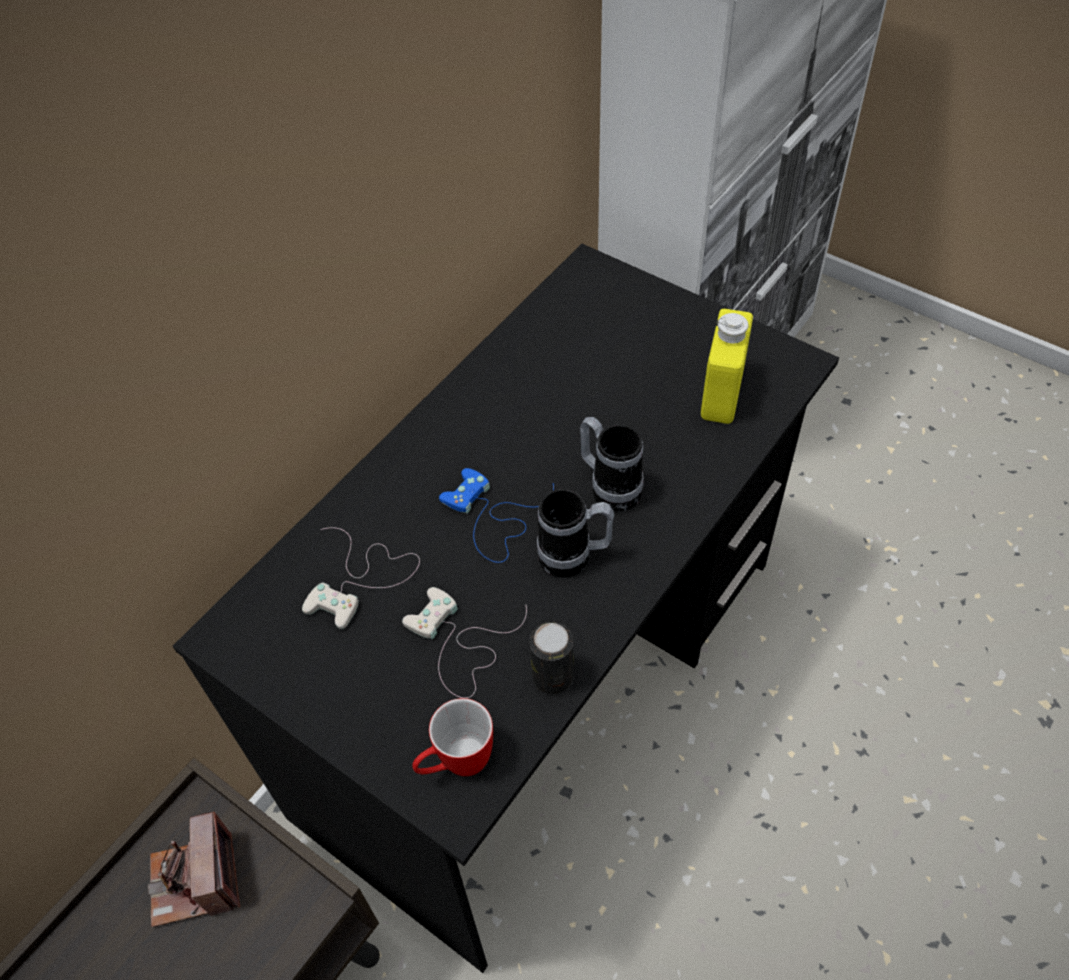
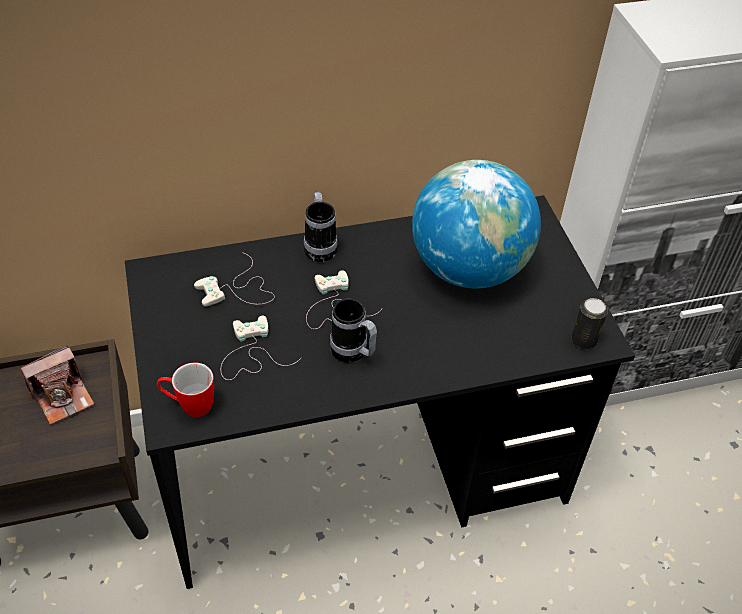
camera: 35 degrees right, 5 degrees down
(196, 881) = (63, 397): camera -> camera turned 150 degrees counterclockwise
(492, 517) = (333, 305): blue game controller -> white game controller
(553, 677) = (278, 402): can -> can (584, 340)
(592, 375) = (468, 269): none -> globe
(609, 487) = (412, 332): mug -> mug (320, 246)
(722, 394) = (534, 327): yellow bottle -> none

